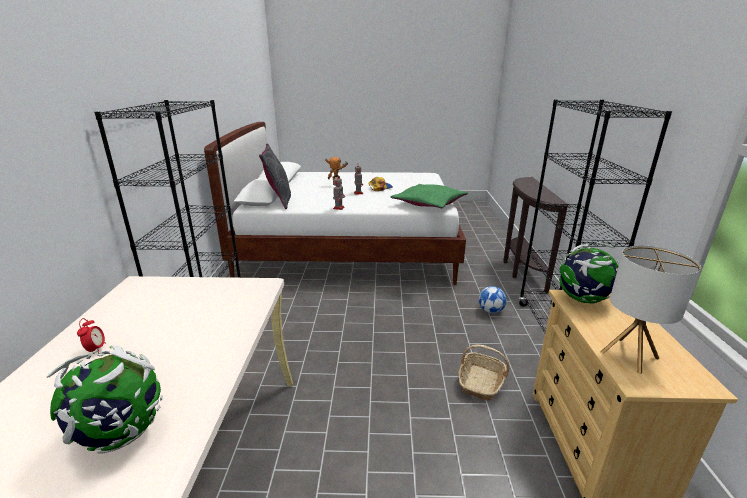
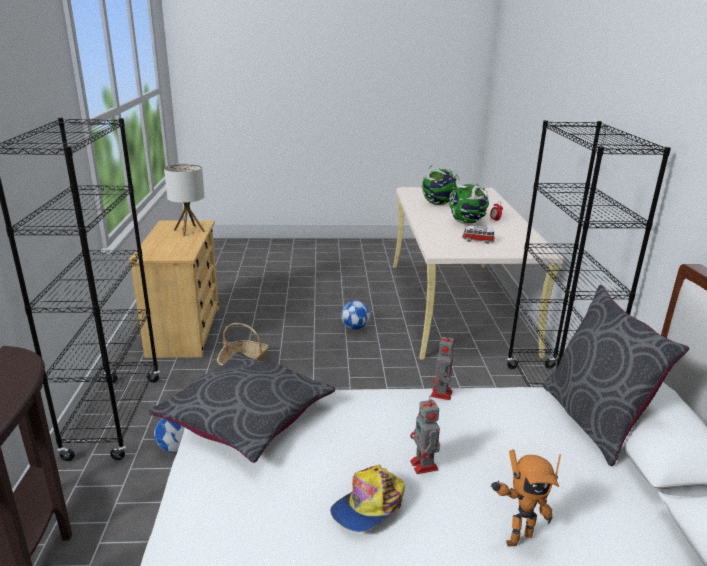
camera: 175 degrees right, 0 degrees up
(196, 296) = (478, 241): none -> toy car
(353, 445) = (355, 327): none -> football
(429, 203) = (246, 416): green pillow -> grey pillow
(582, 299) = (175, 253): globe -> globe (467, 223)

